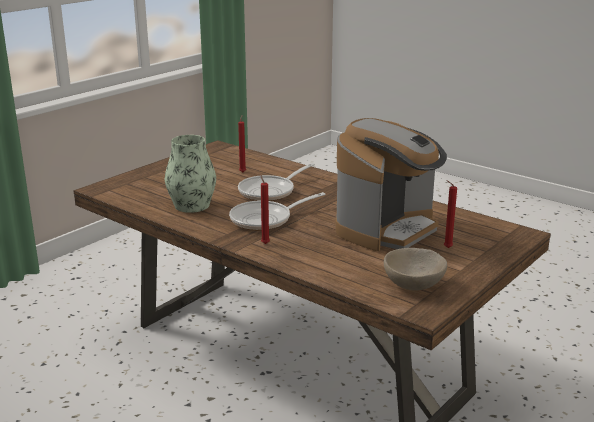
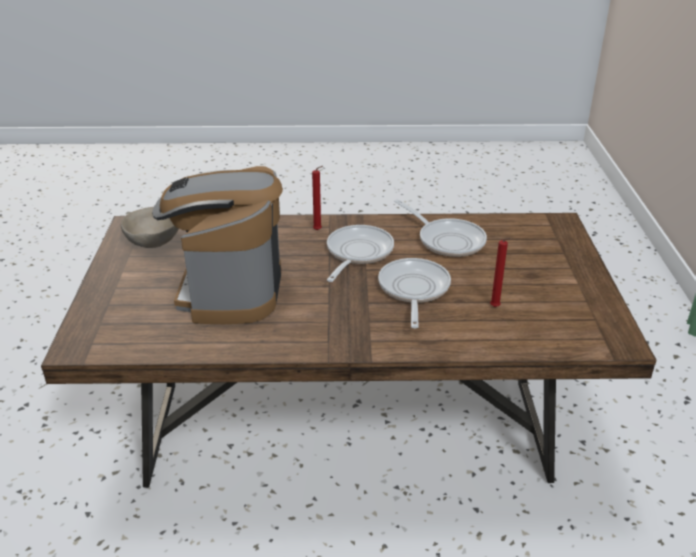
camera: 140 degrees right, 10 degrees up
(192, 205) = (447, 240): vase -> frying pan
(446, 248) = (151, 292): red candle -> none

